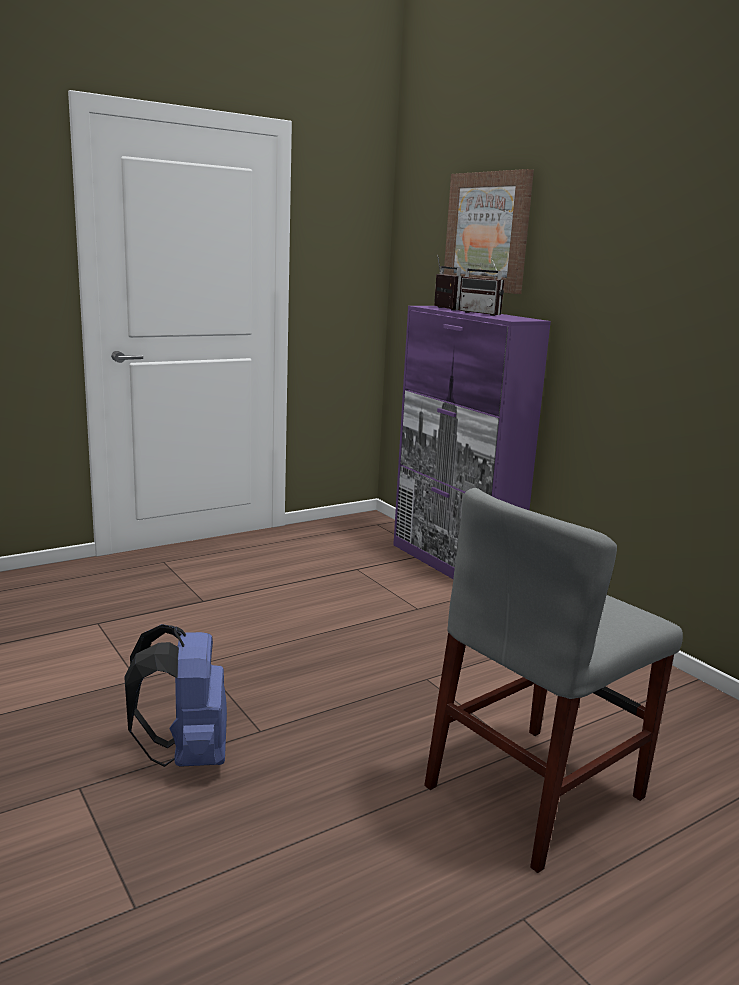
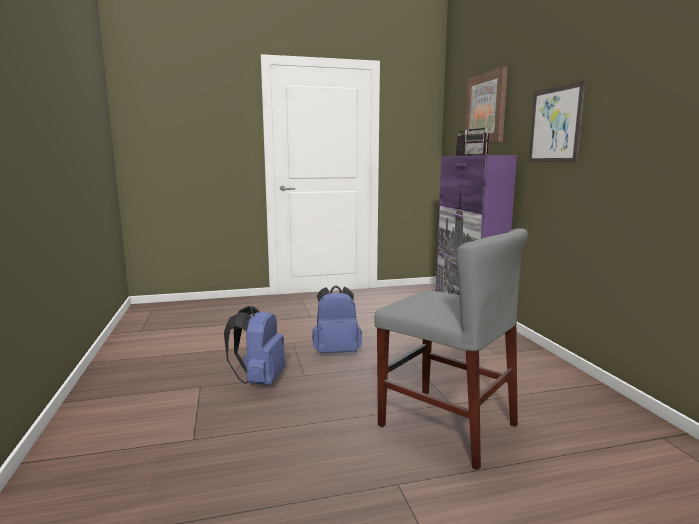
camera: 20 degrees right, 5 degrees down
(289, 672) = (336, 351): none -> blue backpack
(535, 791) = (447, 425): grey chair -> grey chair turned 120 degrees counterclockwise
(625, 284) = (555, 125): none -> picture

